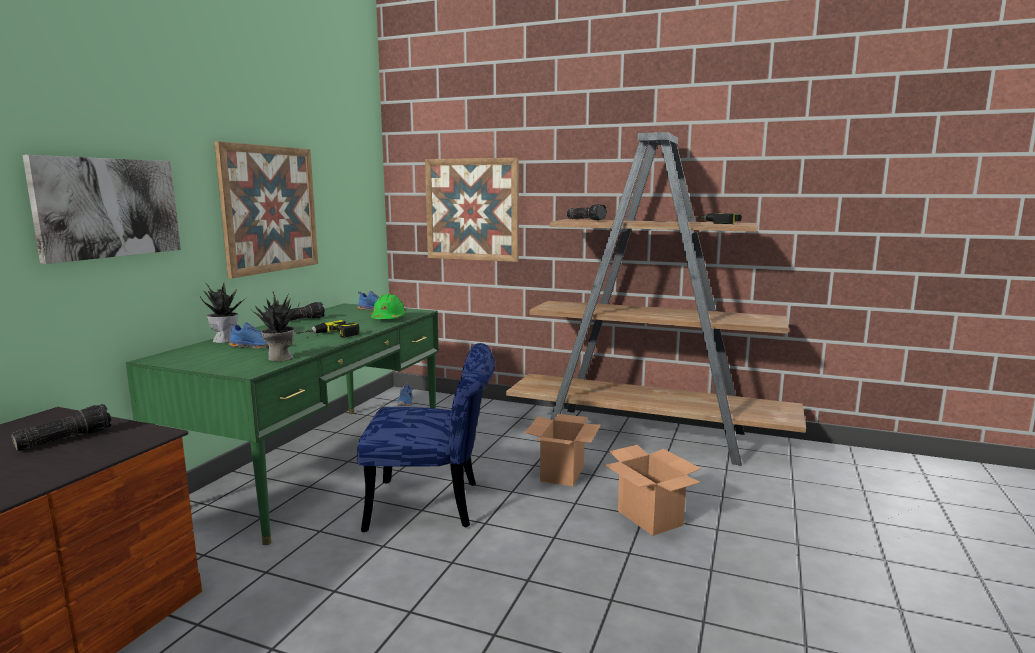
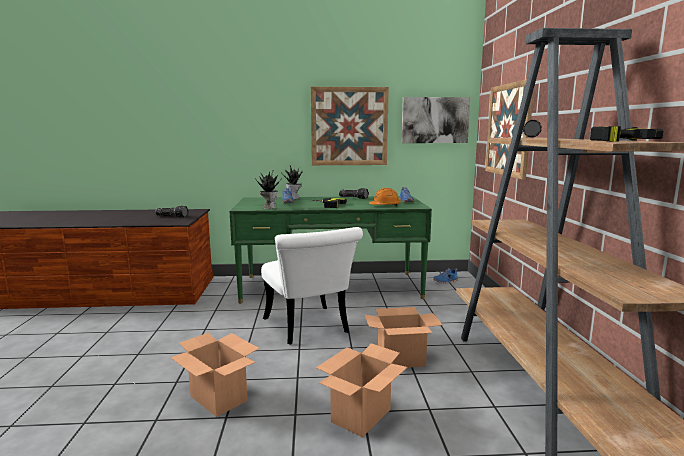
camera: 65 degrees right, 0 degrees up
(108, 207) = (243, 122): picture -> picture (435, 120)
(388, 319) = (385, 206): green hard hat -> orange hard hat
(435, 505) = (309, 328): blue chair -> white chair
(566, 600) = (219, 398): none -> cardboard box

